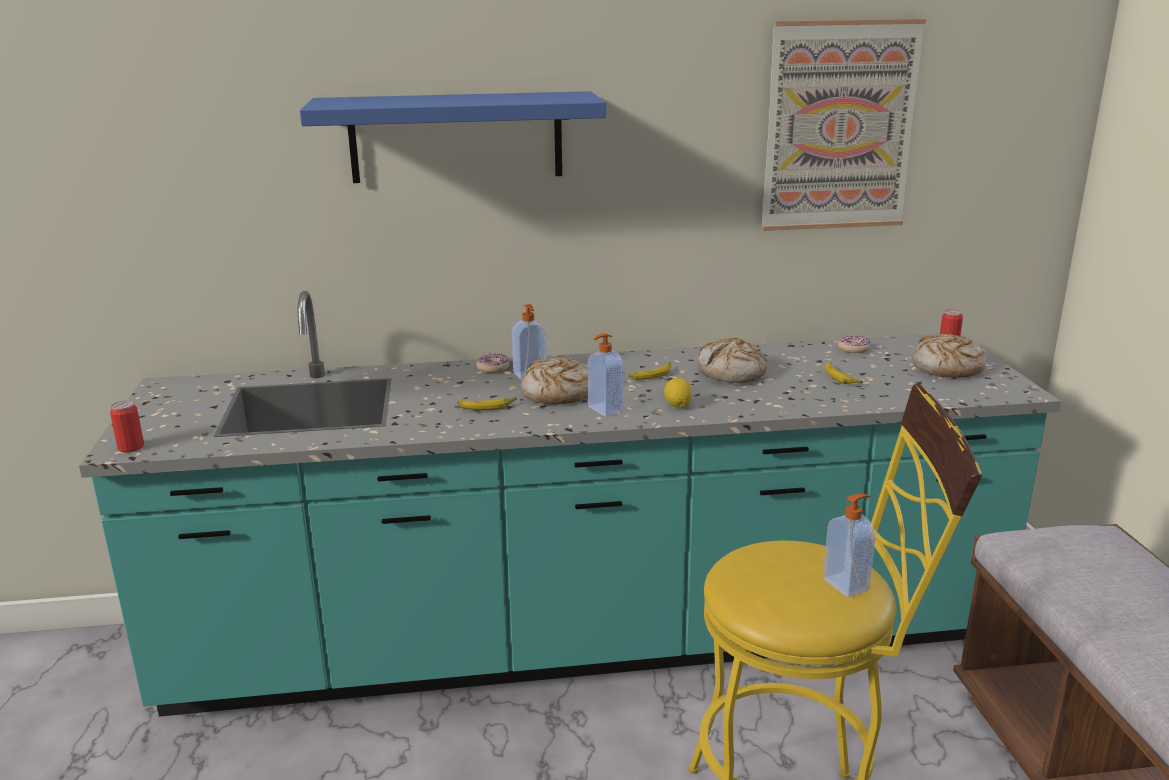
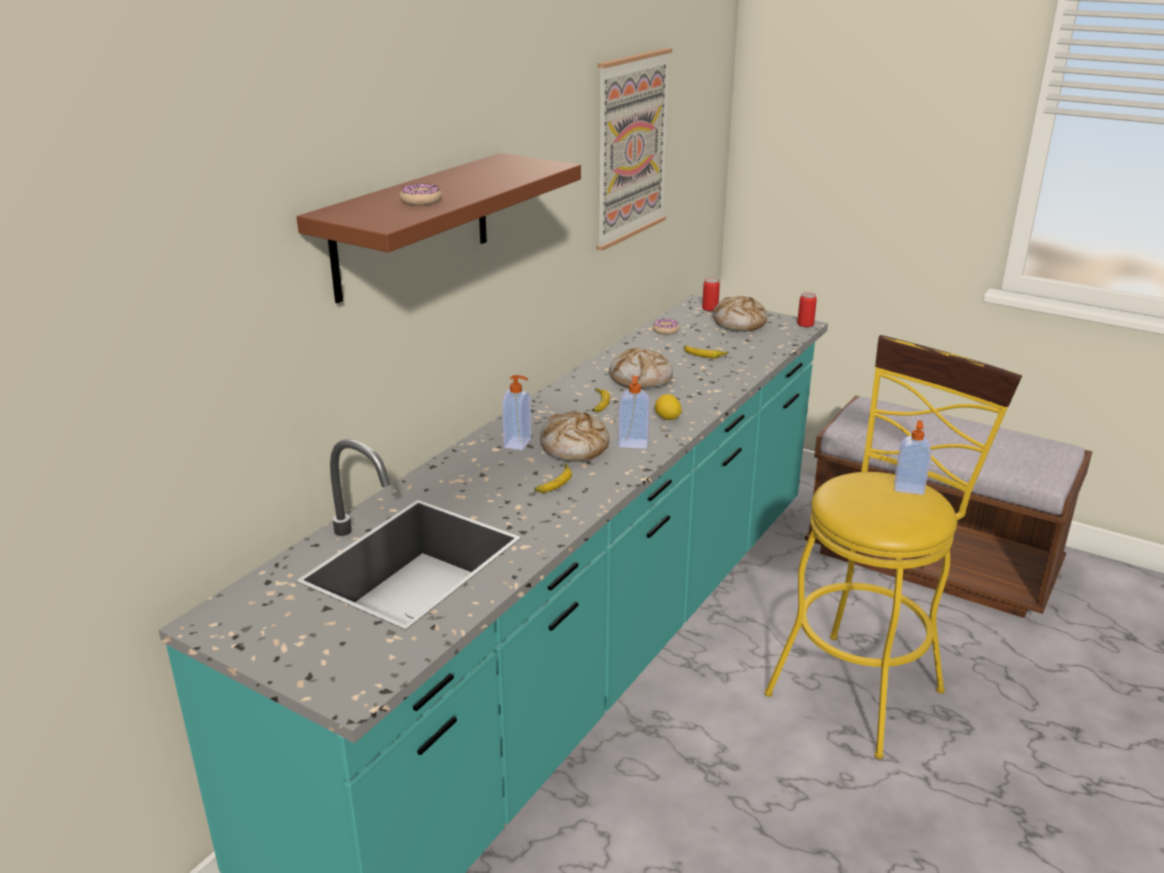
camera: 50 degrees left, 5 degrees up
(131, 447) = (356, 685): can -> can (805, 324)
(456, 137) = (412, 226): blue shelf -> brown shelf
(493, 368) = (477, 451): donut -> donut (421, 201)

